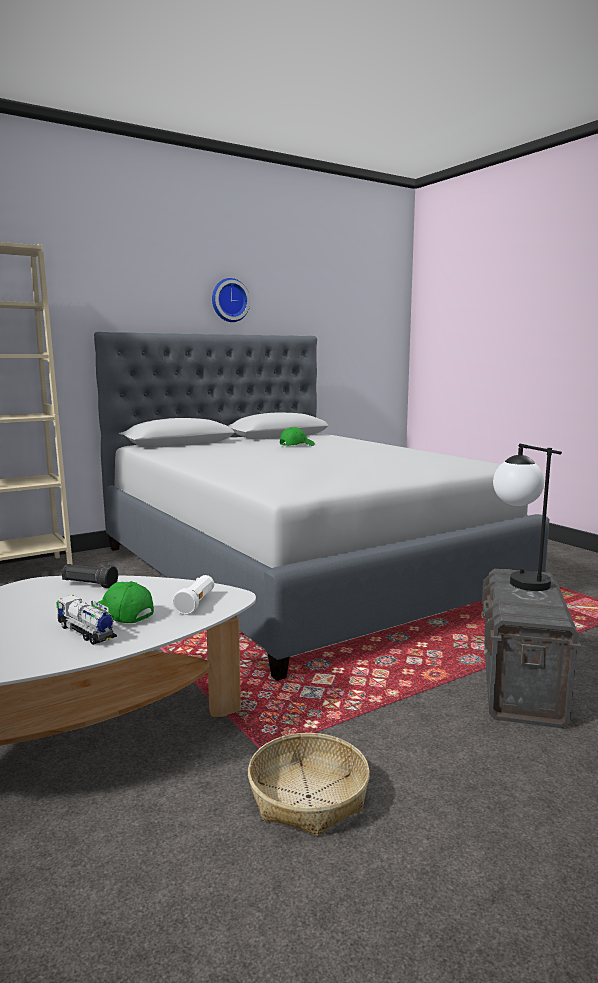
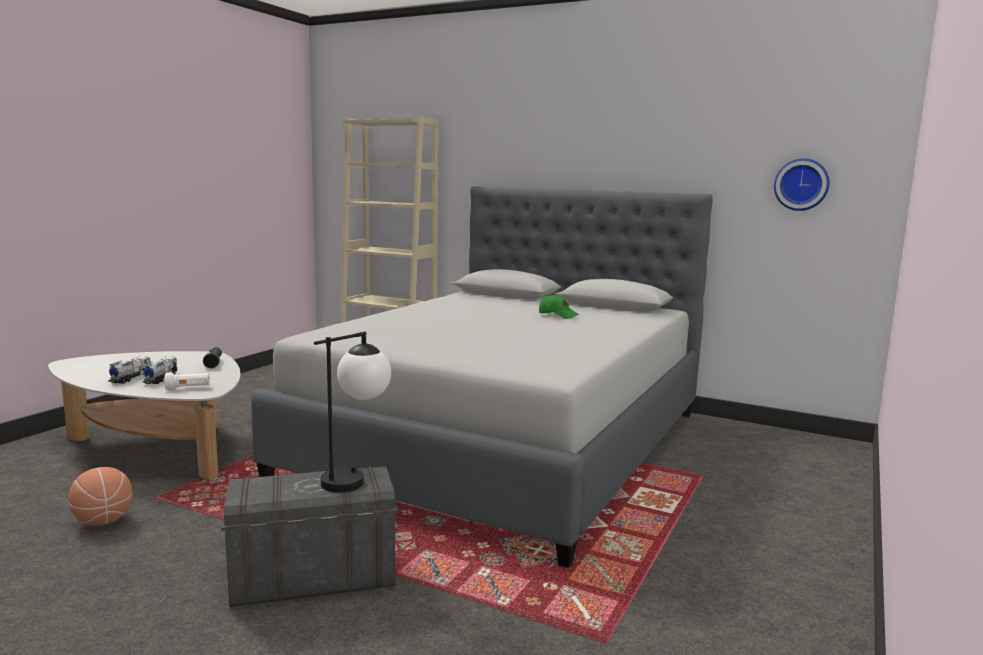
camera: 60 degrees right, 0 degrees up
(121, 615) = (160, 378): green cap -> toy truck
(229, 300) = (610, 154): wall clock -> wall clock (801, 184)
(309, 797) = (103, 521): basket -> basketball

